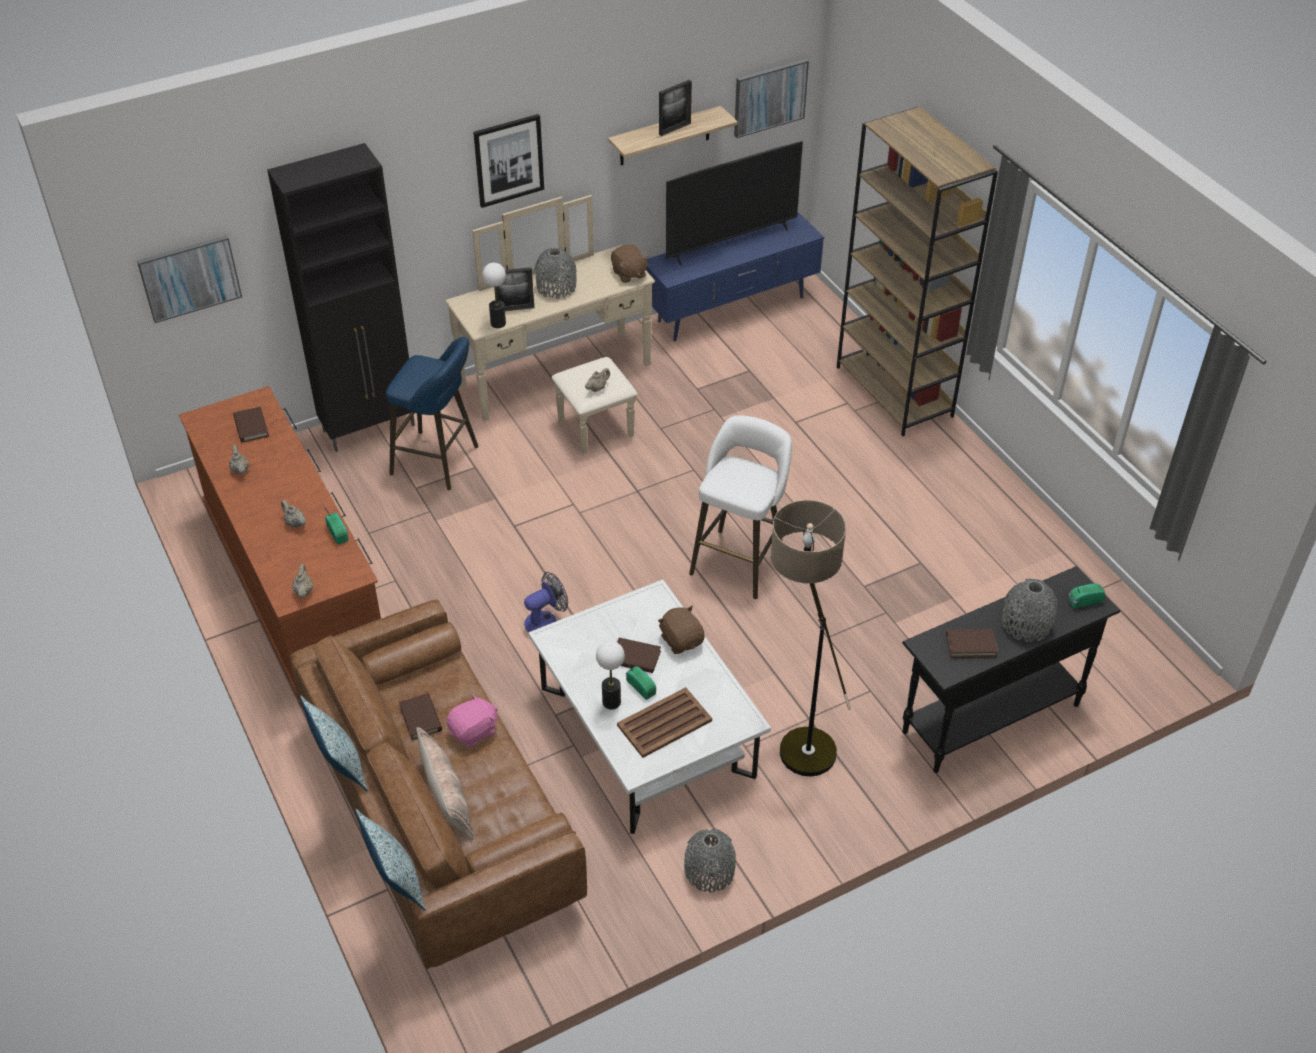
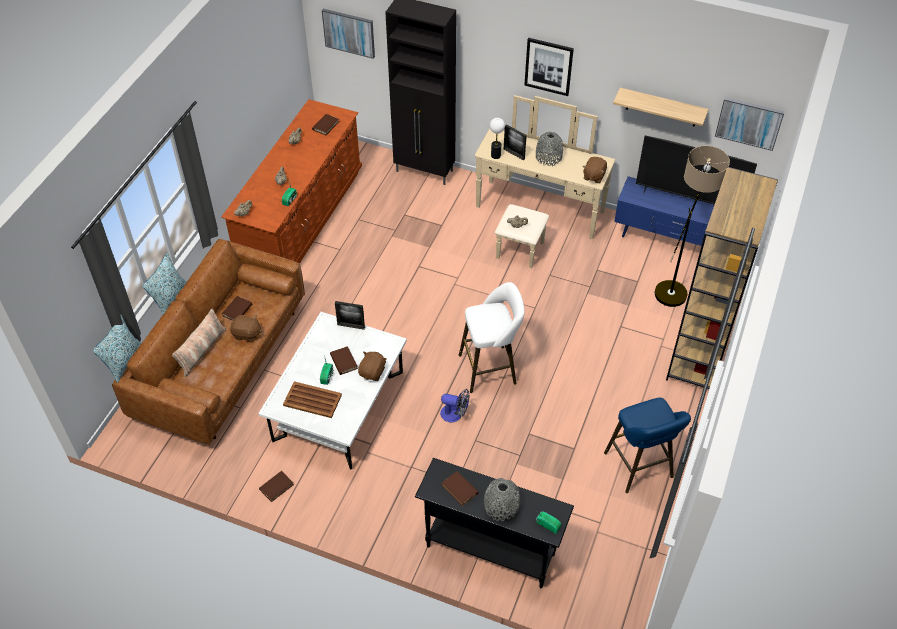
camera: 50 degrees right, 5 degrees up
(439, 461) = (431, 210): blue stool -> blue stool (640, 468)
(474, 732) = (247, 334): pink plush toy -> brown plush toy
(546, 620) = (370, 320): fan -> fan (455, 414)
(611, 702) = (306, 371): table lamp -> none
(675, 129) = (661, 105): picture frame -> picture frame (351, 326)
(709, 871) = (276, 487): grey vase -> brown book
(798, 735) = (395, 469): floor lamp -> floor lamp (675, 285)

